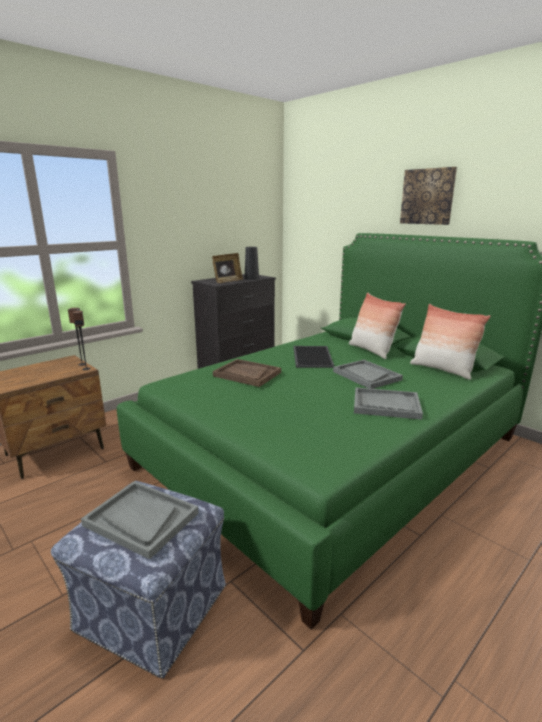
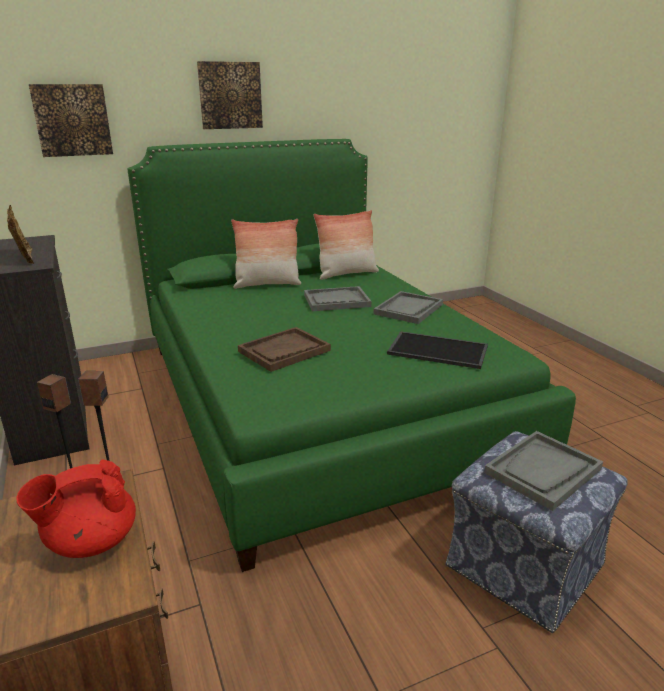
camera: 70 degrees left, 5 degrees up
(42, 375) = (90, 541): none -> red teapot
(251, 278) = (36, 245): black vase -> none
(311, 356) = (255, 311): tray -> tray (436, 351)
(328, 213) = (72, 120): none -> picture

